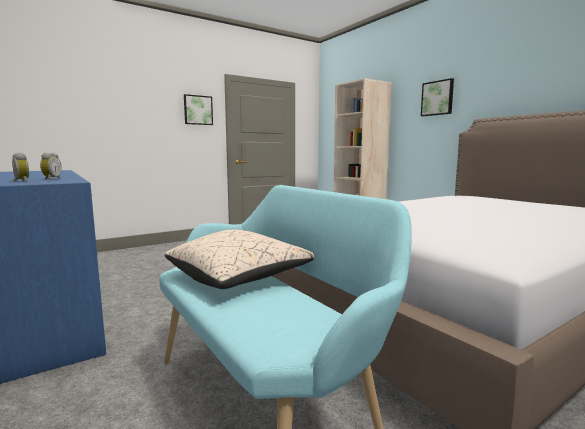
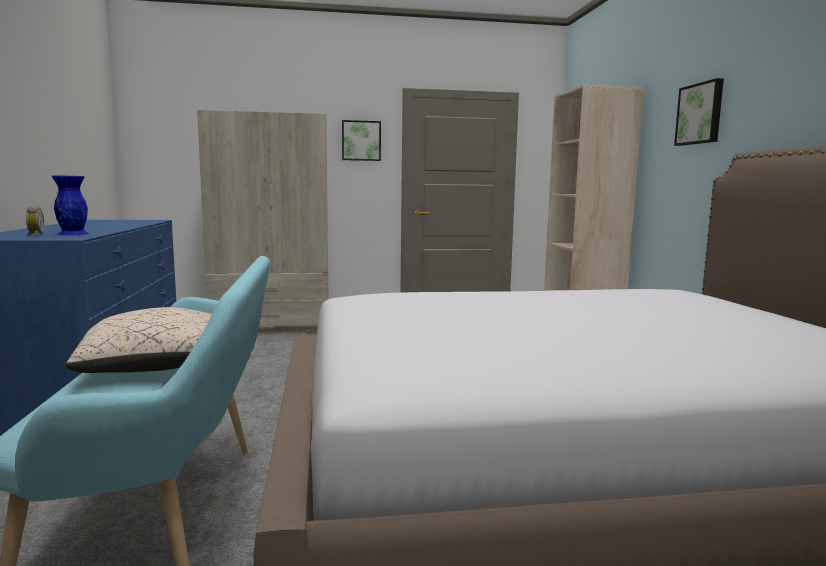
camera: 25 degrees right, 0 degrees up
(51, 179) = (73, 233): alarm clock -> blue vase
(145, 252) = (272, 326): none -> beige wardrobe

